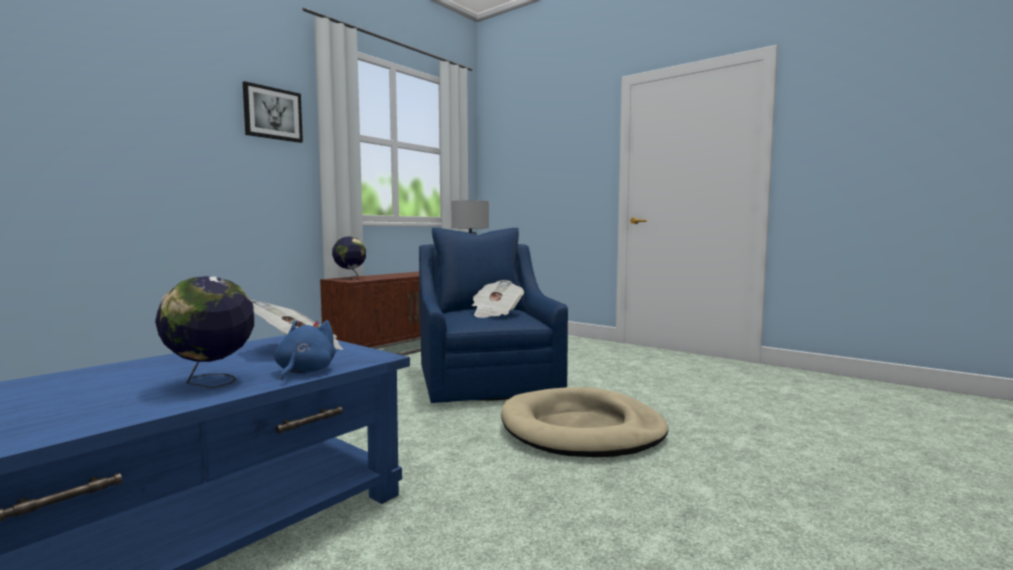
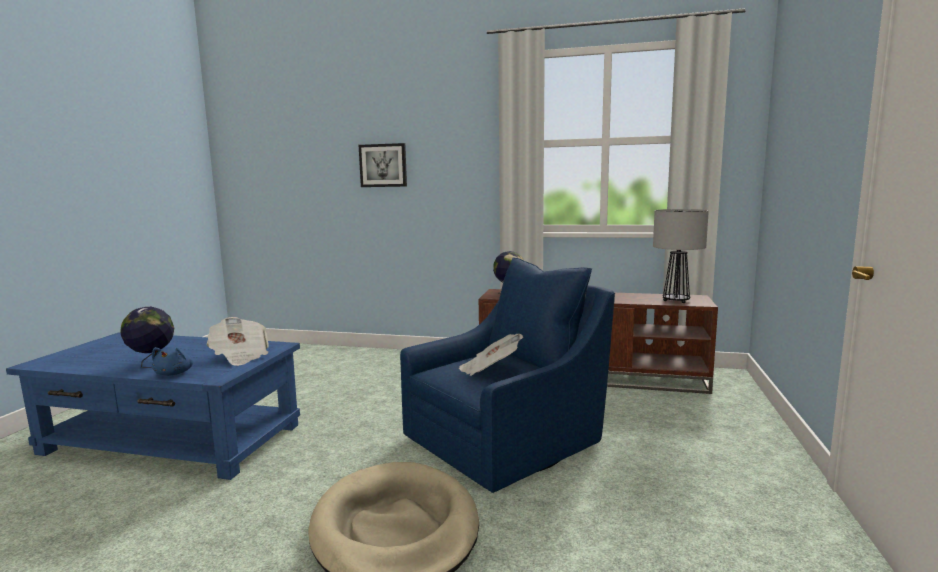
camera: 65 degrees right, 5 degrees up
(272, 113) = (466, 137): picture -> picture (383, 165)
(304, 372) = (175, 373): blue plush toy -> blue plush toy turned 105 degrees clockwise

